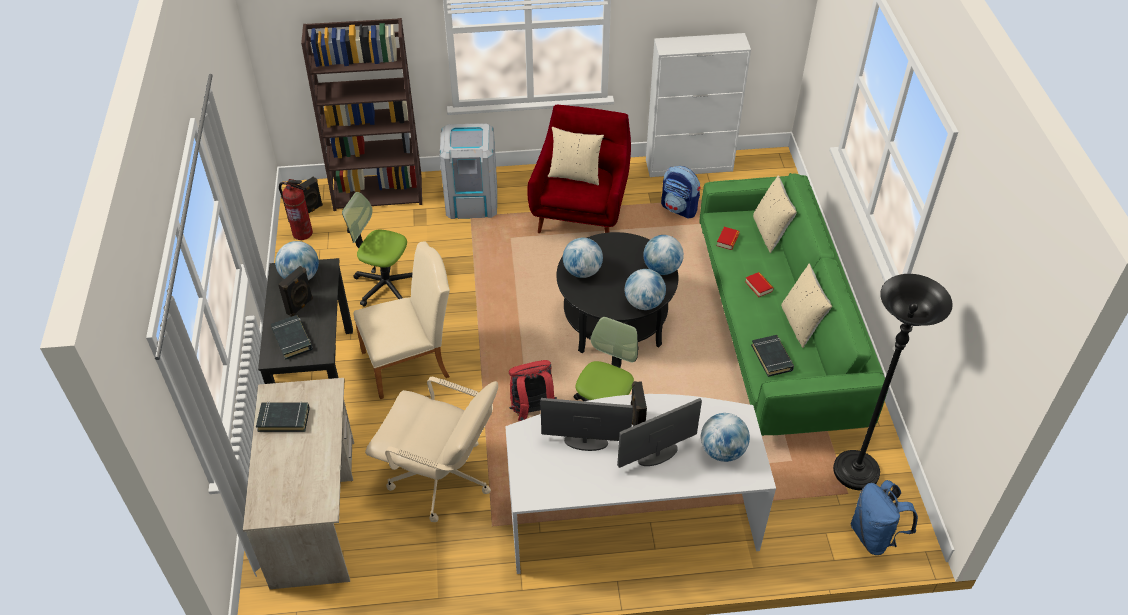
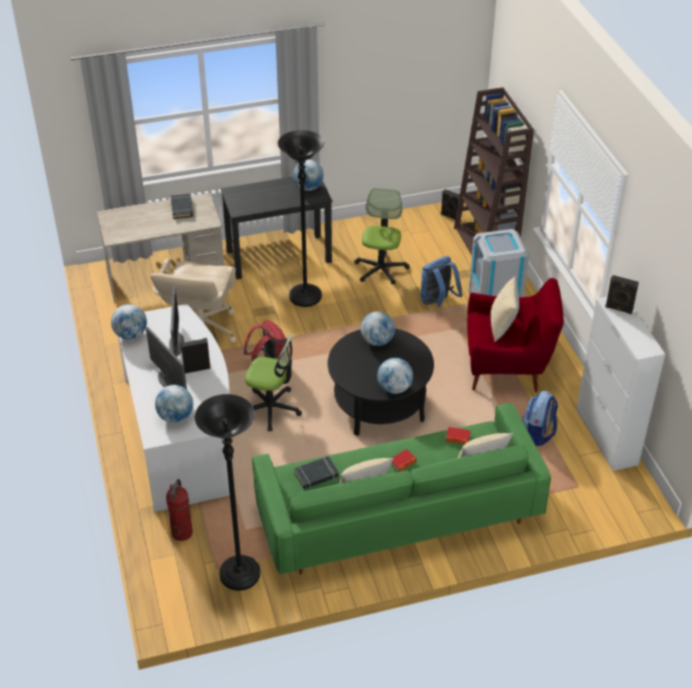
camera: 80 degrees right, 5 degrees down
(292, 339) = (248, 196): black book -> none
(300, 306) = (280, 193): black speaker -> black speaker (618, 309)
(302, 233) = (423, 218): fire extinguisher -> fire extinguisher (182, 533)
(411, 362) = (305, 297): beige chair -> black floor lamp
(644, 303) = (350, 381): globe -> globe (131, 335)
(874, 536) = (174, 587): blue backpack -> blue backpack (438, 302)

